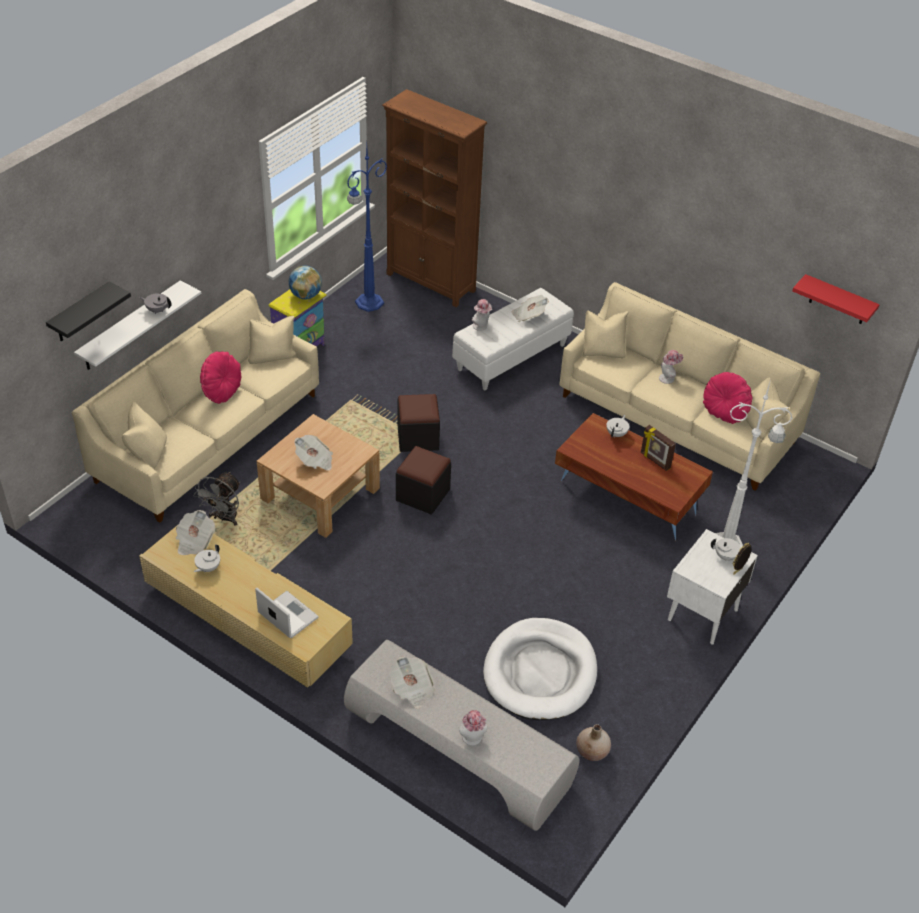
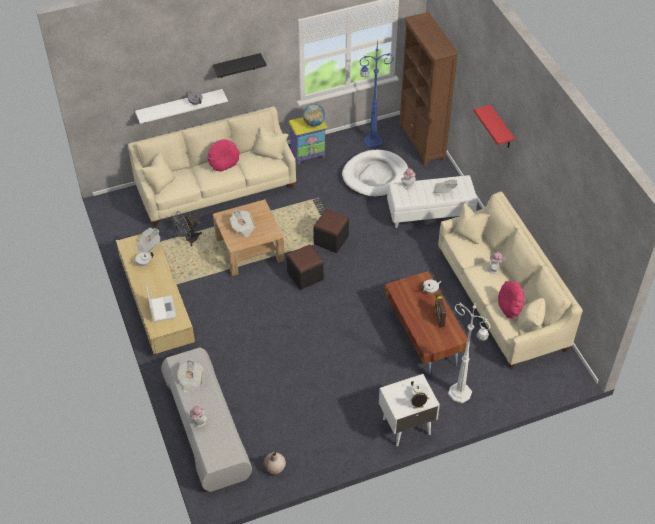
camera: 35 degrees right, 5 degrees up
(80, 313) = (142, 90): black shelf -> black shelf (237, 66)
(540, 672) = (284, 410): white dog bed -> white dog bed (375, 176)
(838, 300) = (596, 266): red shelf -> red shelf (501, 128)

